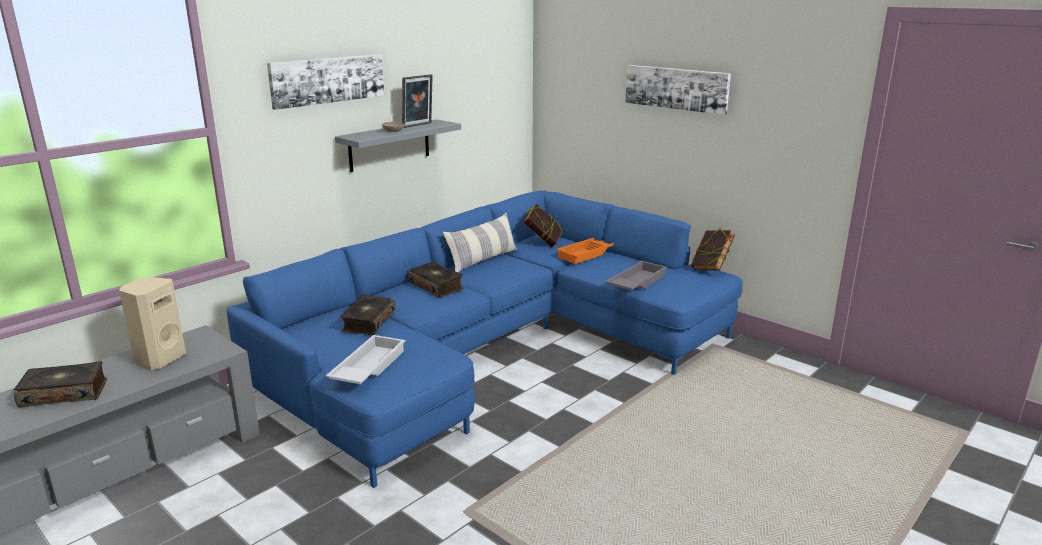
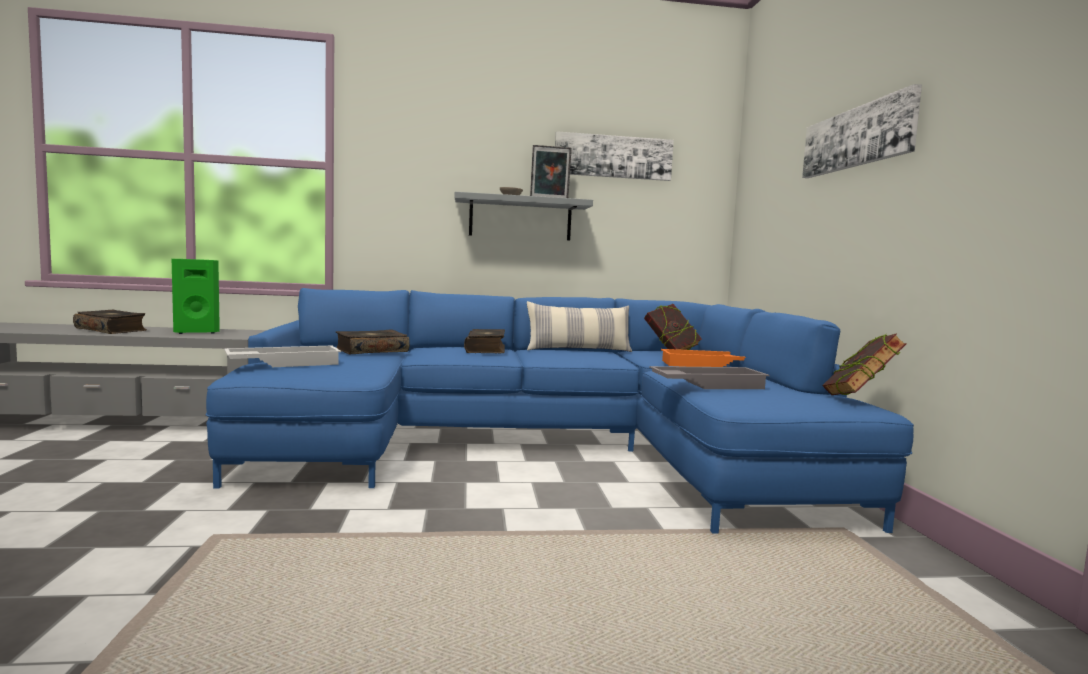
camera: 40 degrees right, 15 degrees down
(159, 359) = (197, 332): beige speaker -> green speaker
(327, 80) = (455, 140): picture -> picture (613, 157)

